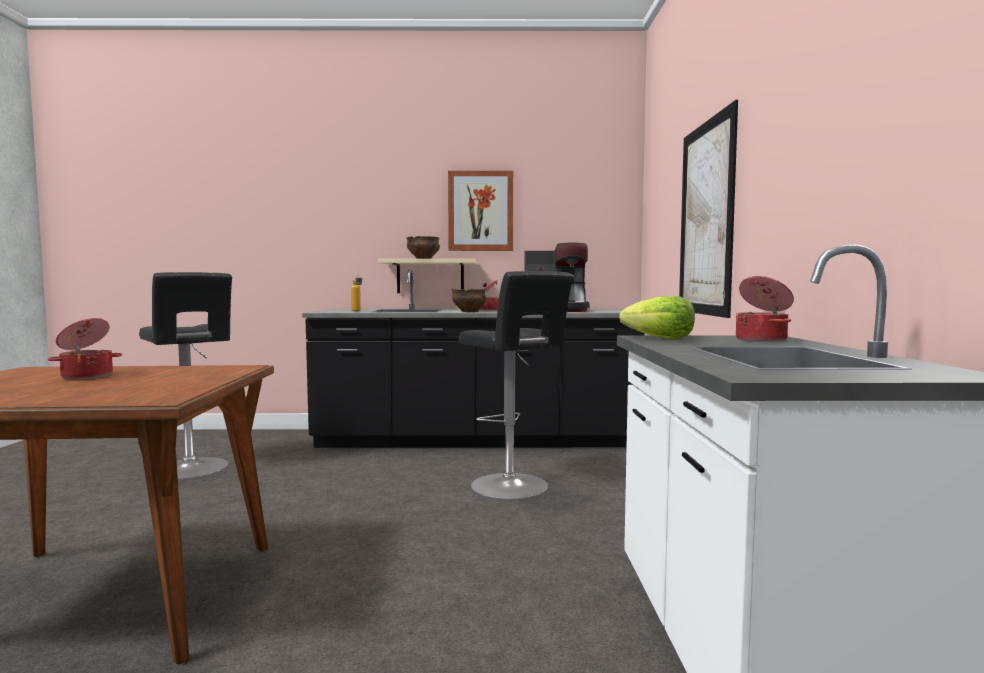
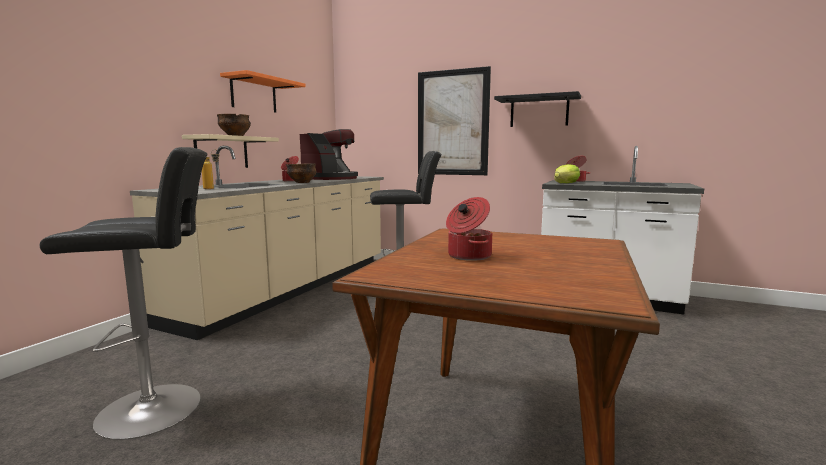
camera: 65 degrees left, 5 degrees up
(476, 440) = (292, 288): black counter -> beige counter
(480, 211) = (254, 95): picture -> orange shelf
(782, 177) = (539, 112): none -> black shelf

